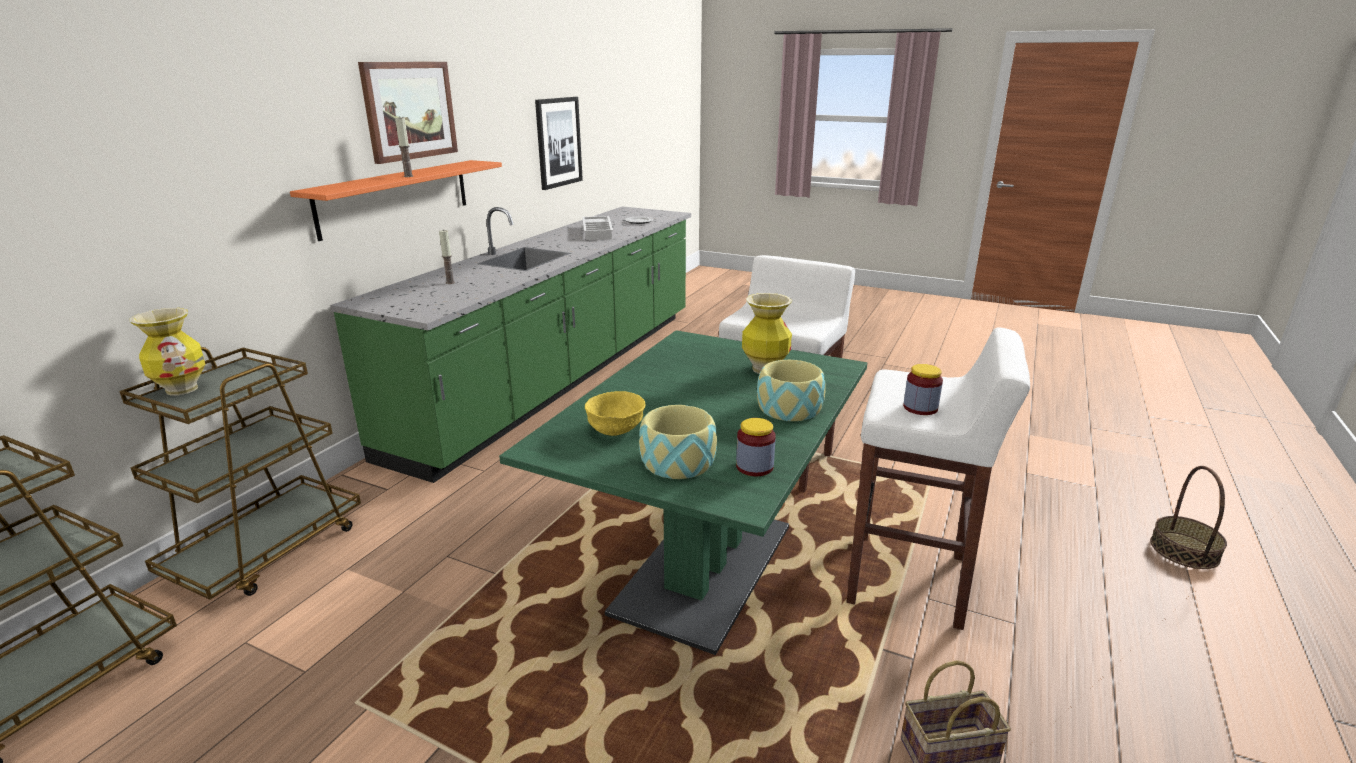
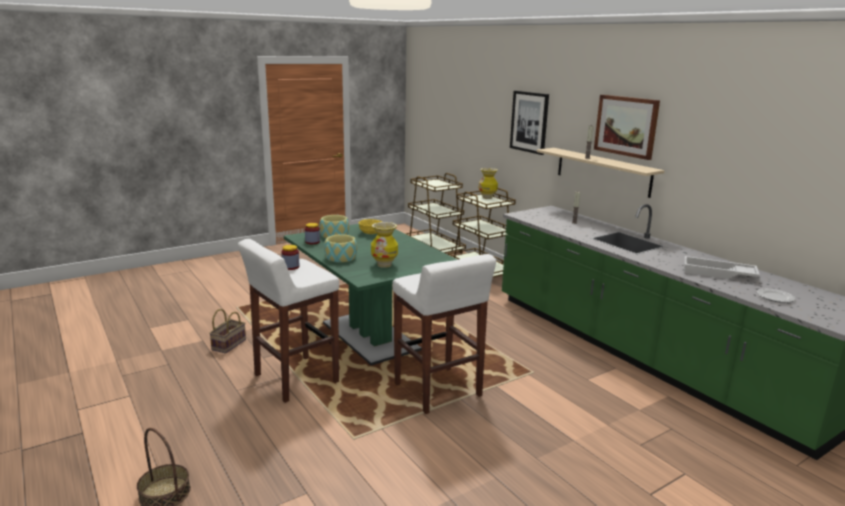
camera: 120 degrees right, 5 degrees down
(395, 197) = (602, 171): orange shelf -> beige shelf
(558, 142) = (781, 191): picture -> picture (529, 122)

